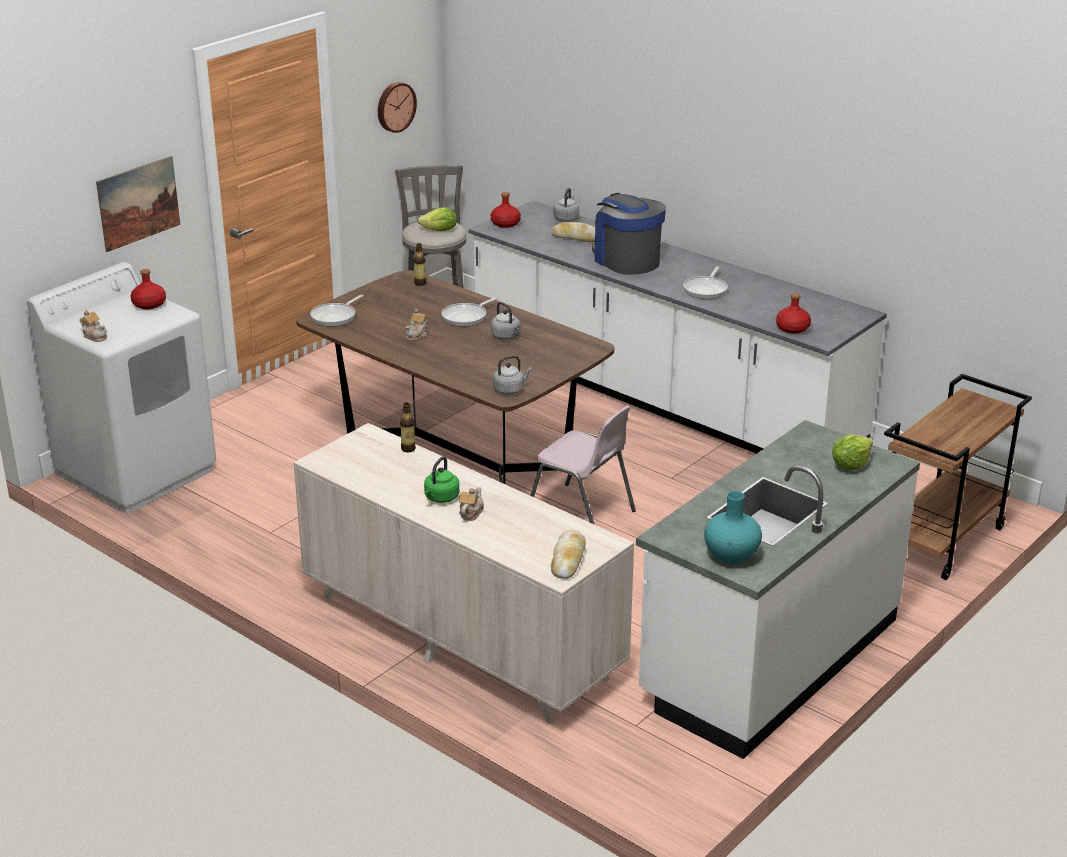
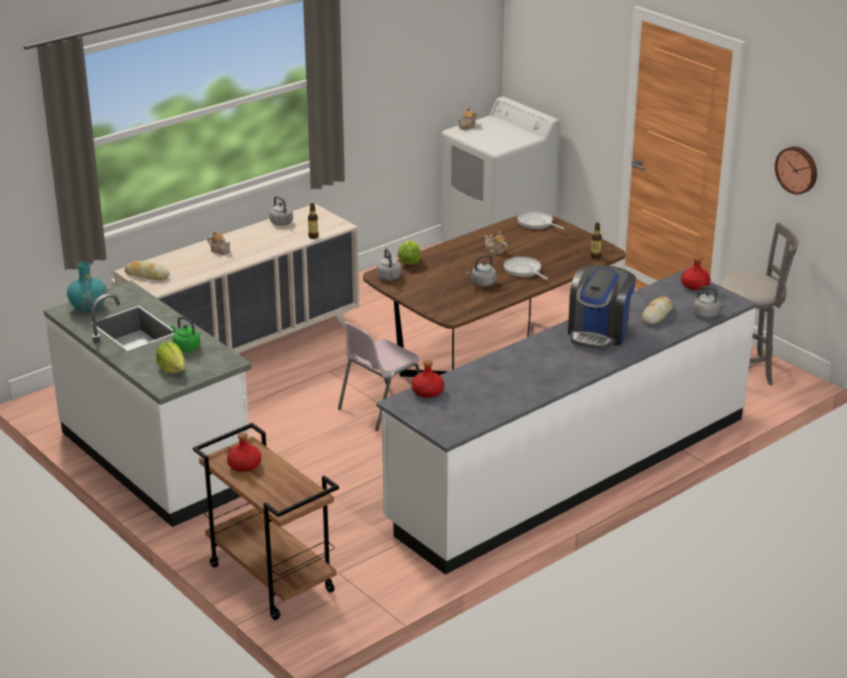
camera: 100 degrees right, 0 degrees up
(138, 203) = (579, 89): picture -> none
(149, 304) = (514, 140): red bottle -> red bottle (244, 465)
(368, 477) = (282, 223): none -> grey kettle
(440, 231) = (743, 284): lettuce -> lettuce (409, 262)
(440, 498) = (244, 243): green kettle -> green kettle (185, 347)
(626, 260) = (599, 333): coffee machine -> coffee machine turned 135 degrees clockwise
(706, 289) = (523, 362): frying pan -> none

